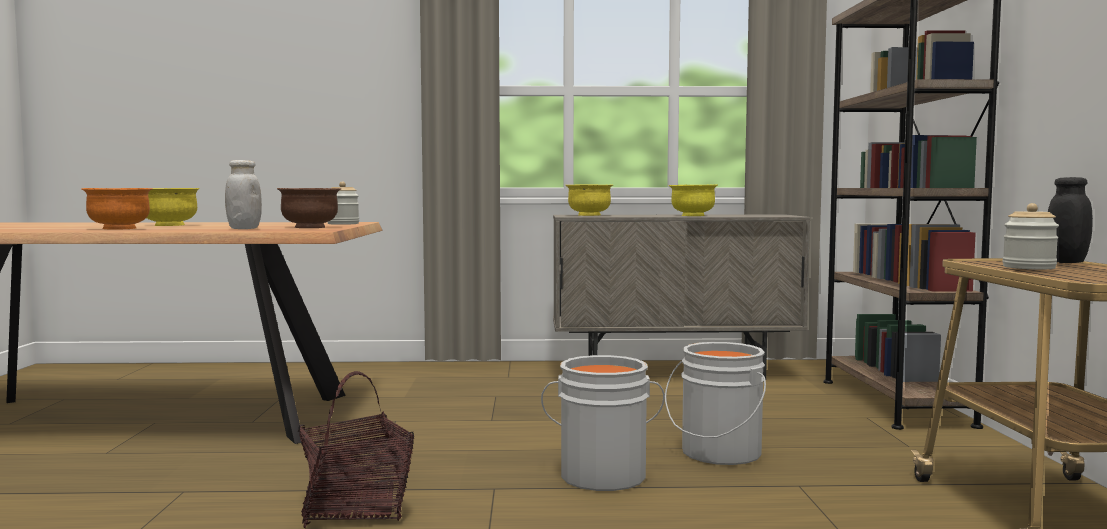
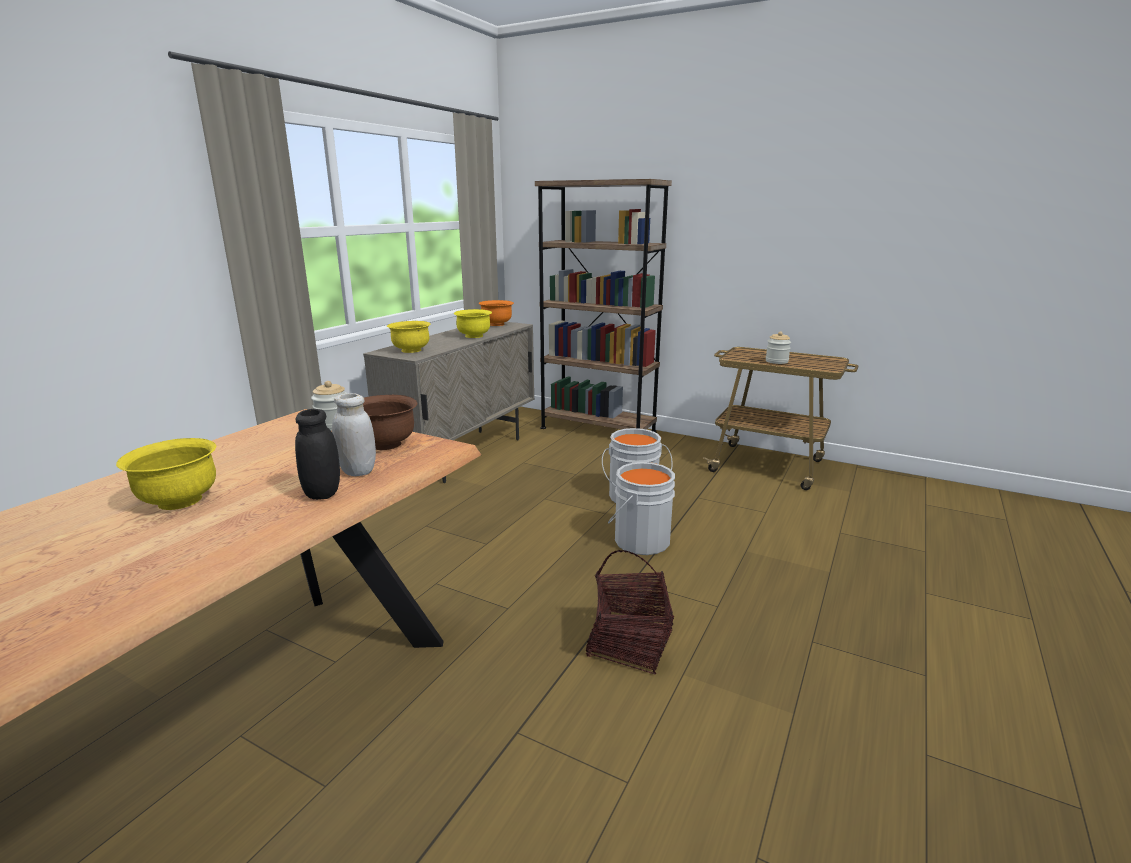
camera: 60 degrees left, 15 degrees up
(119, 228) = (218, 534): orange bowl -> orange bowl (497, 324)
(1066, 262) = (756, 351): black jar -> black jar (322, 493)

